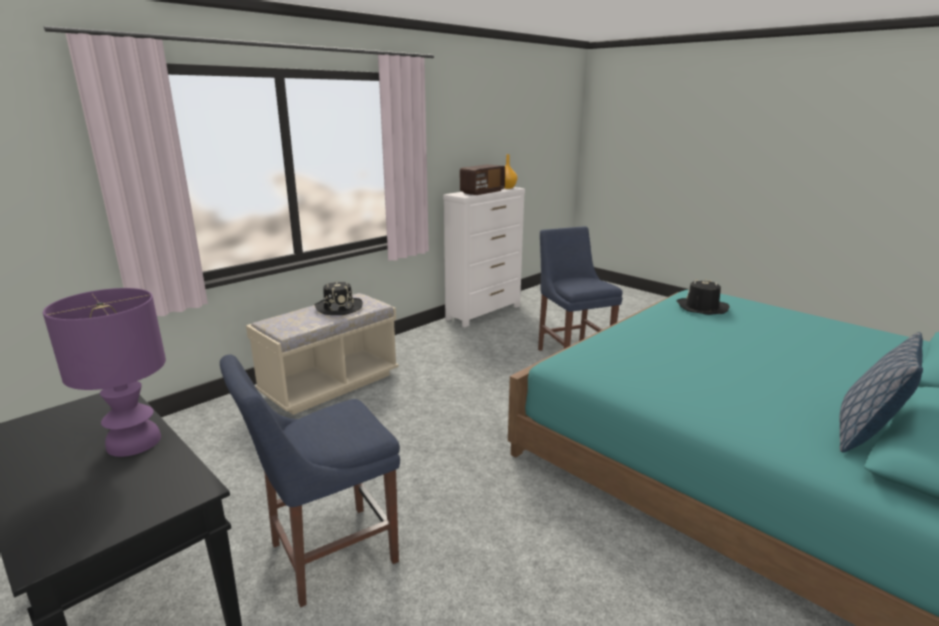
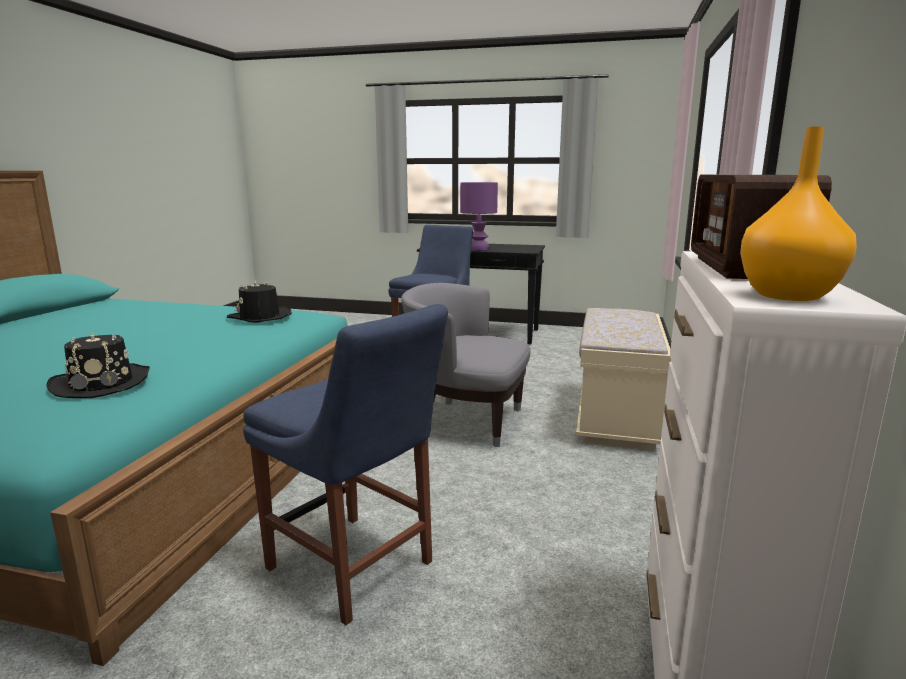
camera: 150 degrees right, 5 degrees down
(339, 307) = (621, 327): black hat -> black hat (260, 317)
(438, 413) = (467, 421): none -> grey armchair
(865, 434) = (81, 307): pillow -> none

